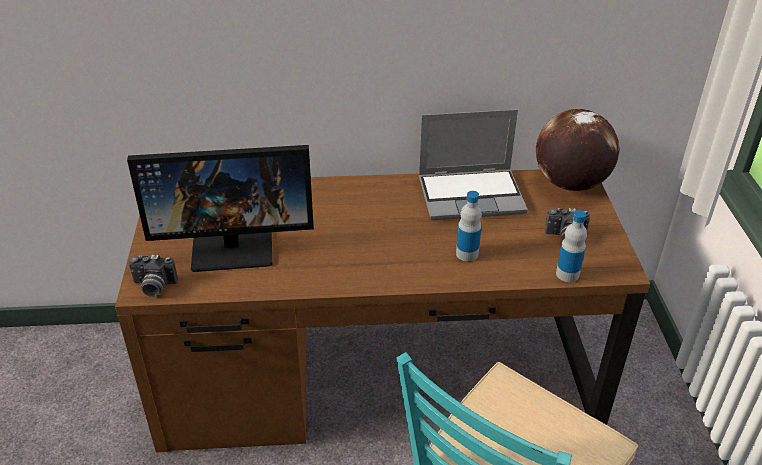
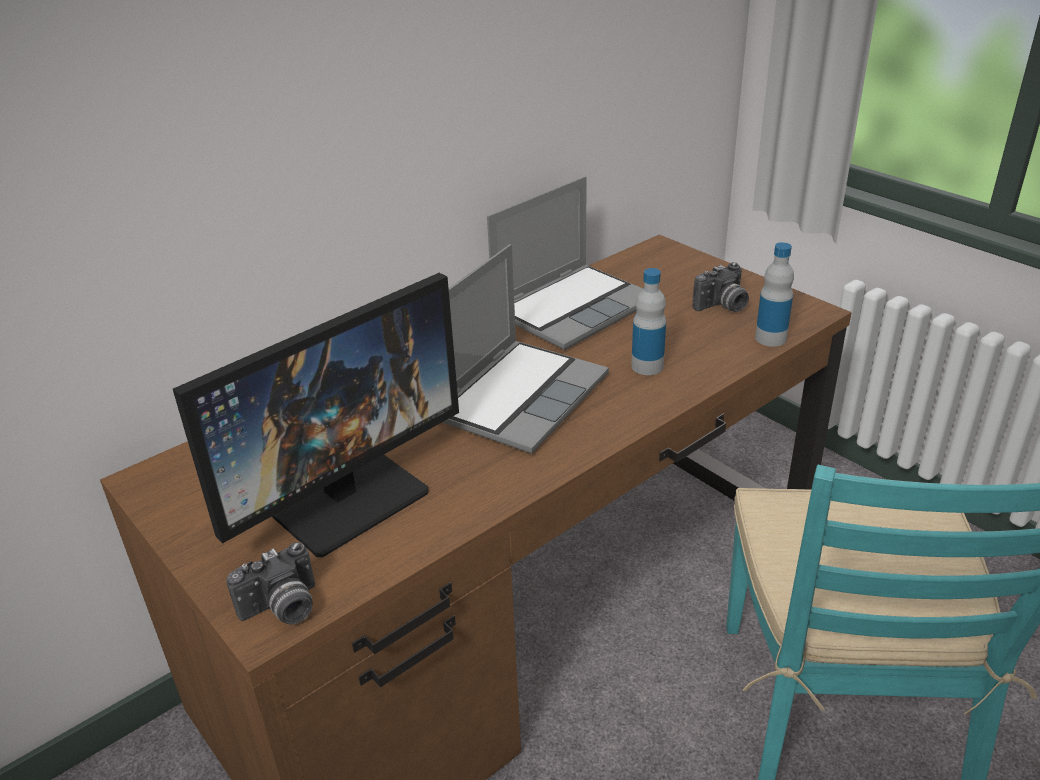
camera: 35 degrees left, 5 degrees down
(375, 236) = (519, 396): none -> laptop
(570, 183) = (657, 257): globe -> none

